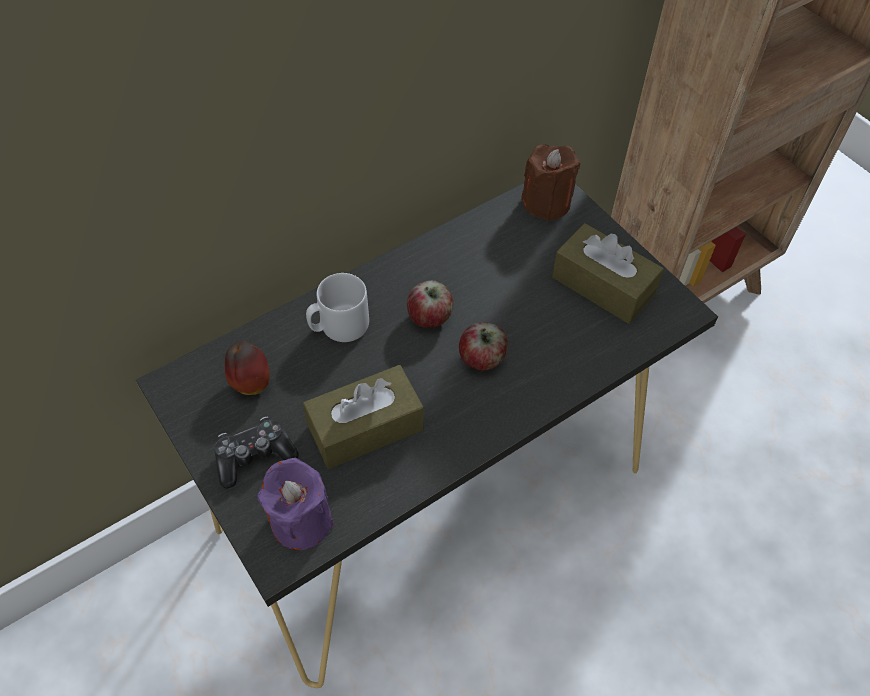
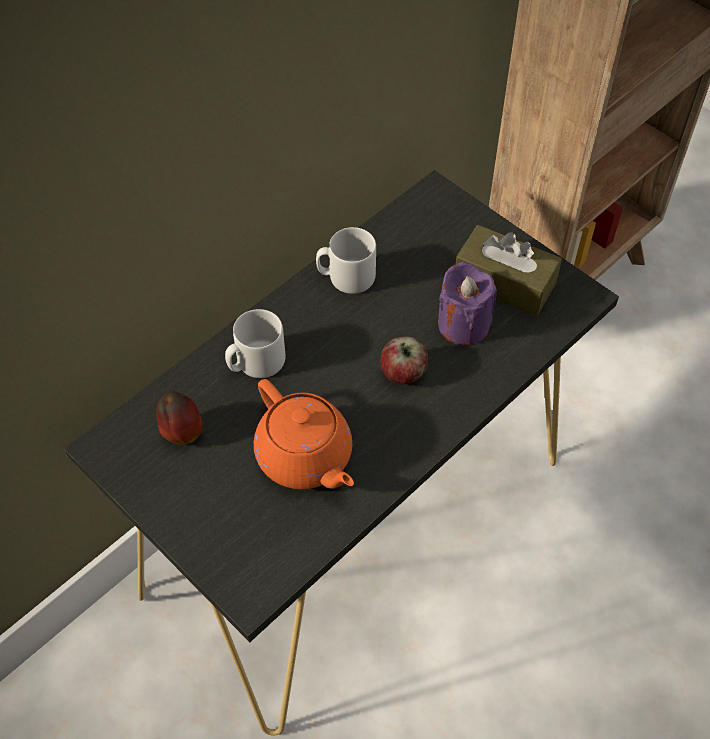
camera: 10 degrees left, 0 degrees up
(254, 456) = (203, 503): game controller -> none
(301, 521) = (264, 556): purple candle -> purple candle (463, 325)
(365, 427) = (305, 457): brown tissue box -> orange teapot
(430, 317) = (344, 340): apple -> none
(446, 256) = (346, 277): none -> grey mug
(547, 202) = (433, 208): brown candle -> none

